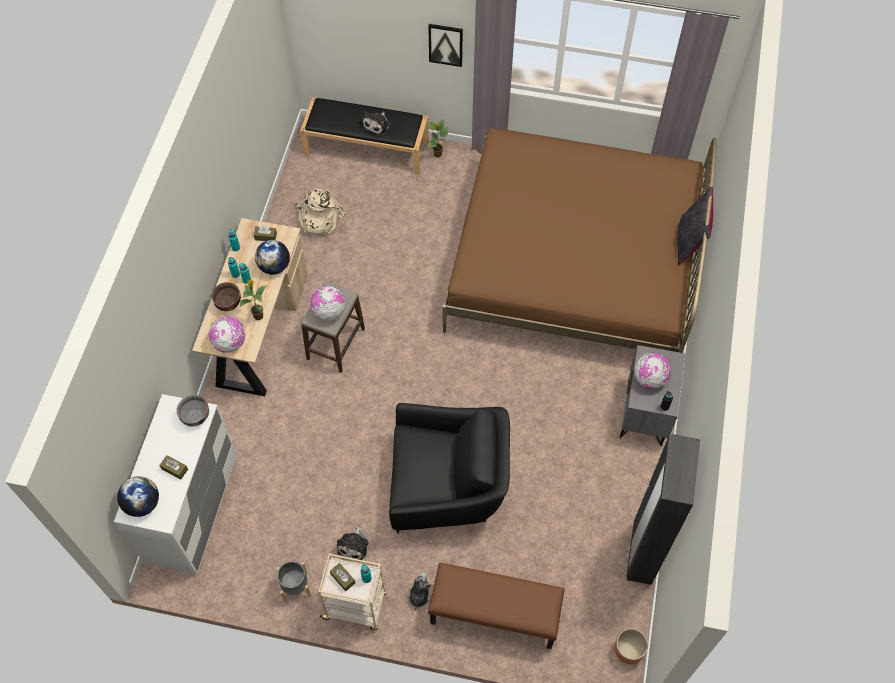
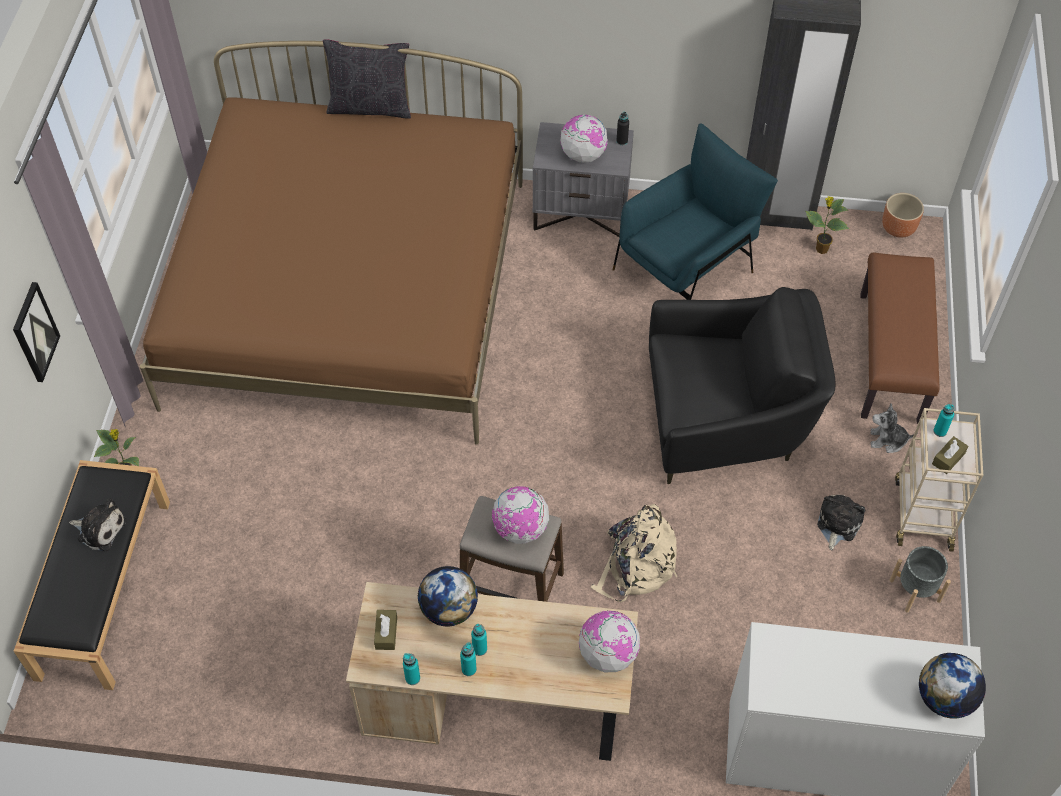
camera: 95 degrees left, 5 degrees down
(174, 469) = (876, 662): brown tissue box -> none
(195, 416) = (779, 649): grey bowl -> none
(229, 303) = (530, 669): brown bowl -> none
(258, 315) = (549, 619): potted plant -> potted plant (821, 249)
(318, 219) = (261, 646): beige backpack -> beige backpack (635, 566)
(354, 545) = (837, 524): plush toy -> plush toy turned 75 degrees counterclockwise
(447, 486) = (726, 420): black armchair -> black armchair turned 90 degrees clockwise
(588, 479) = (686, 268): none -> blue armchair

